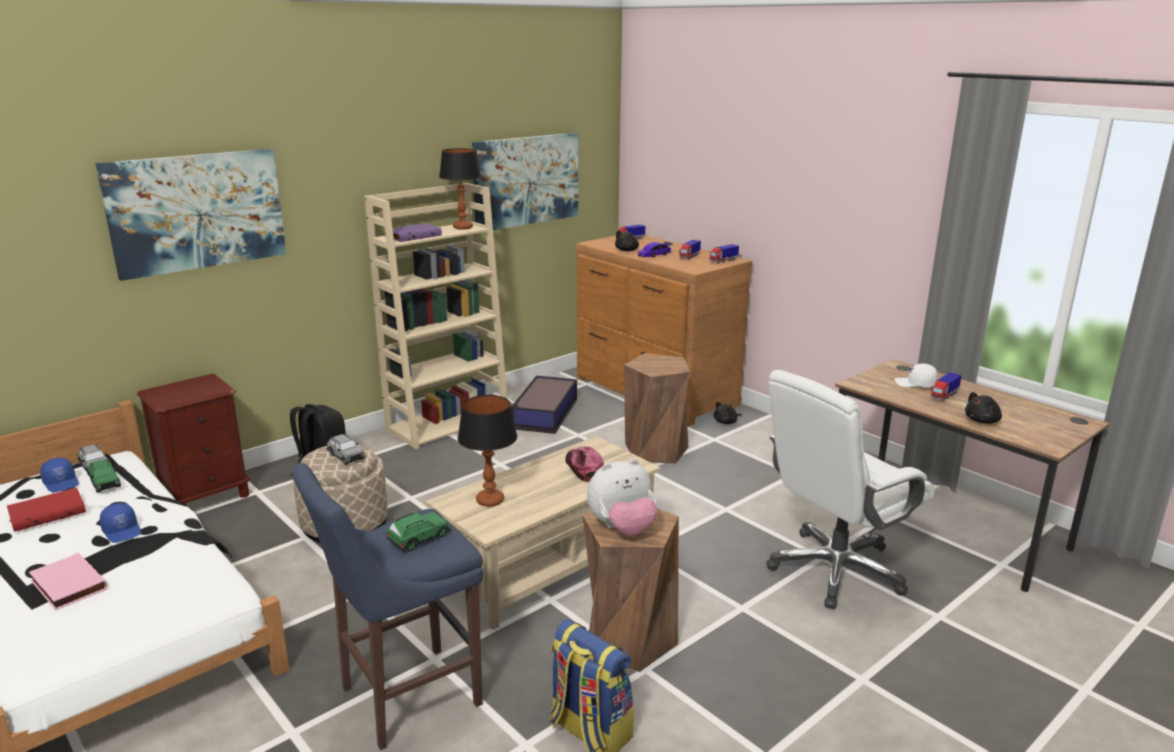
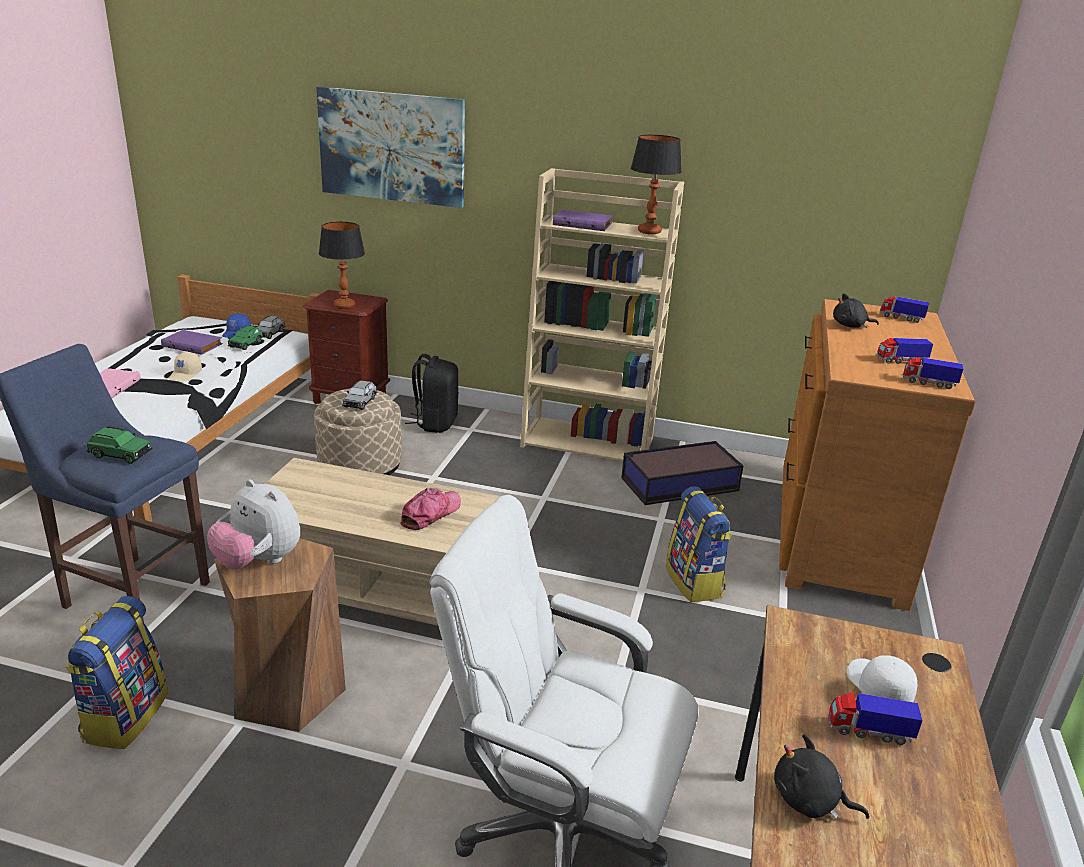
camera: 55 degrees right, 5 degrees up
(48, 512) = (193, 345): red book -> purple book
(123, 531) = (186, 374): blue cap -> beige cap
(490, 500) = (318, 486): table lamp -> table lamp (344, 305)
(526, 180) = (782, 199): picture -> none
(654, 255) = (864, 342): toy car -> none
(656, 450) = (695, 582): brown stool -> backpack
(726, 422) = (842, 614): black plush toy -> none

